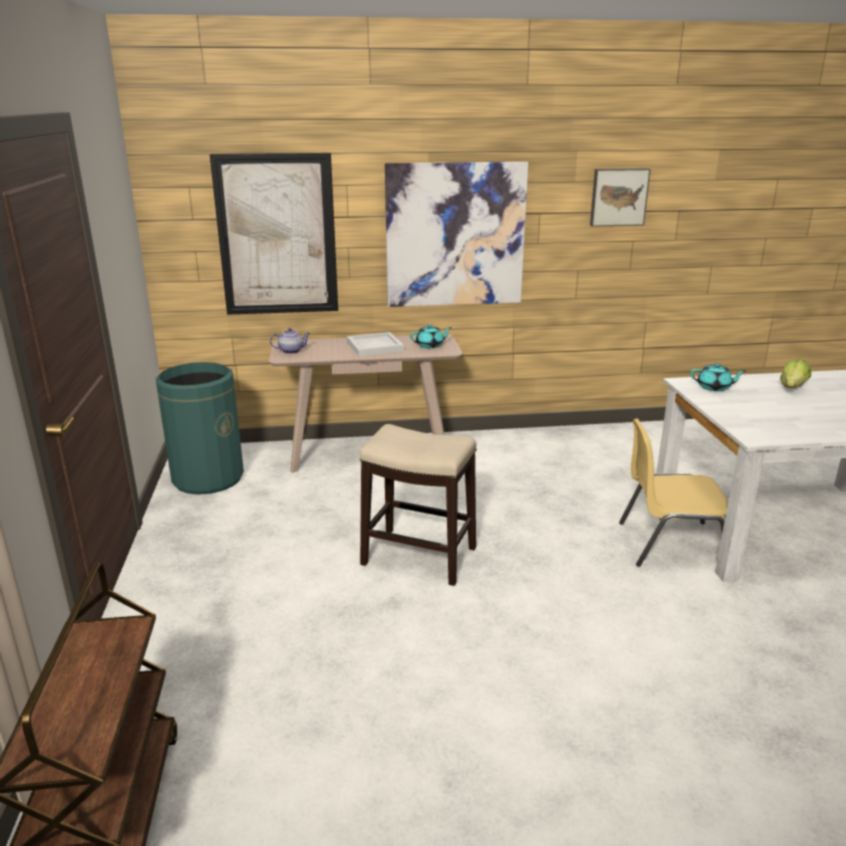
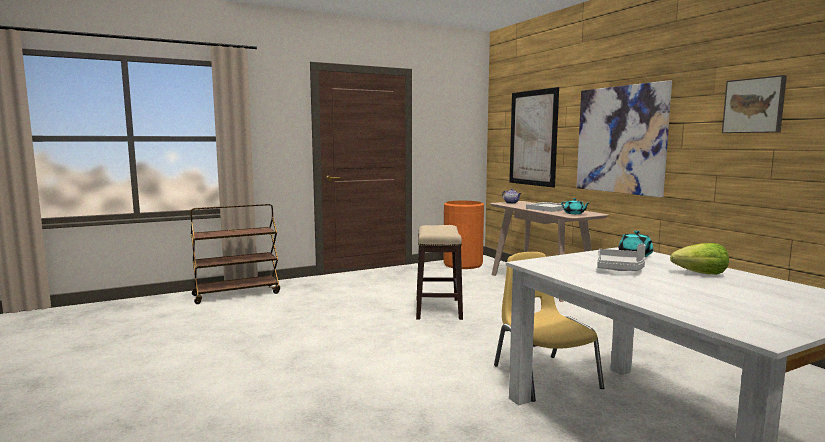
camera: 70 degrees right, 15 degrees down
(208, 478) = (463, 264): green trash can -> orange trash can
(776, 408) = (620, 268): none -> grey tray

